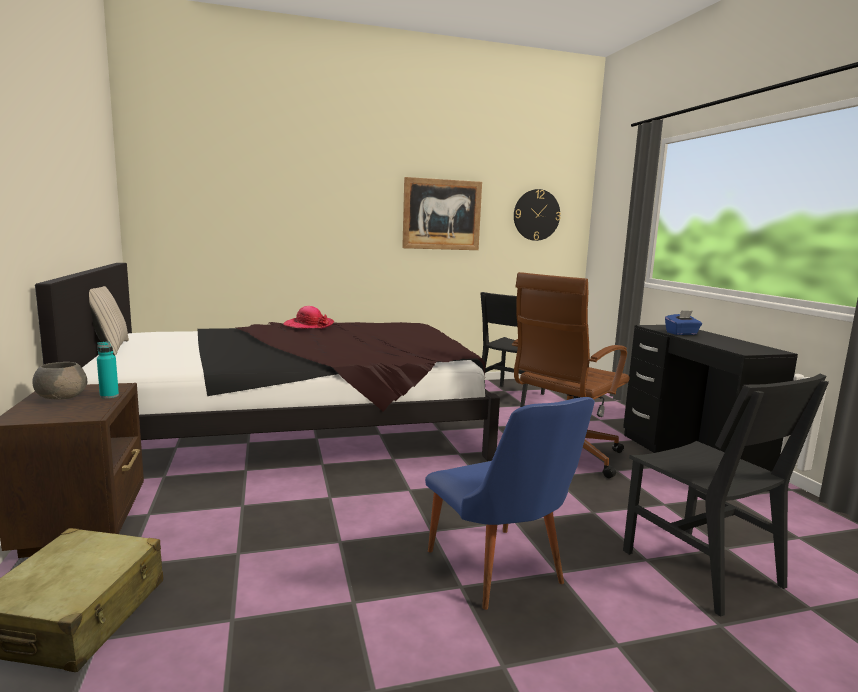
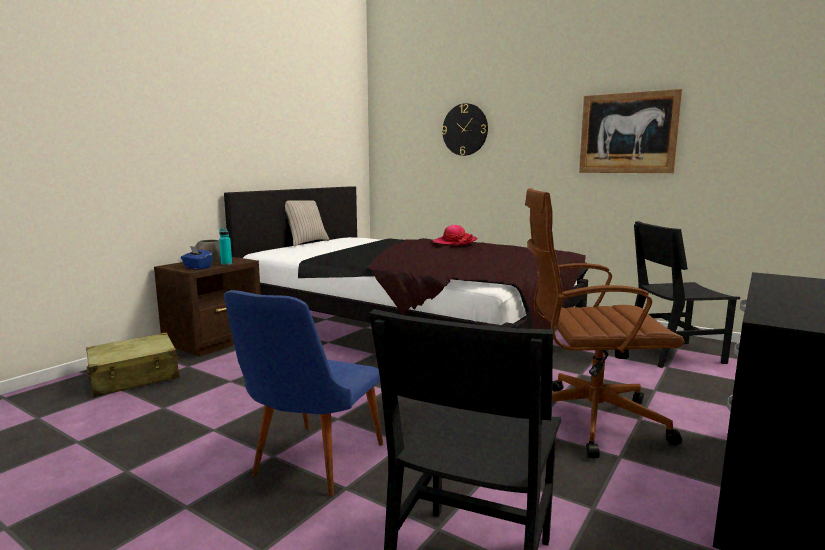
camera: 50 degrees right, 0 degrees up
(536, 215) = (770, 123): wall clock -> wall clock (465, 129)
(681, 333) = (780, 288): blue tissue box -> blue tissue box (197, 267)

